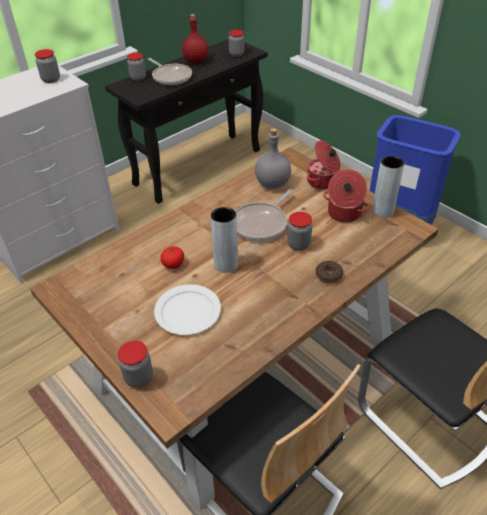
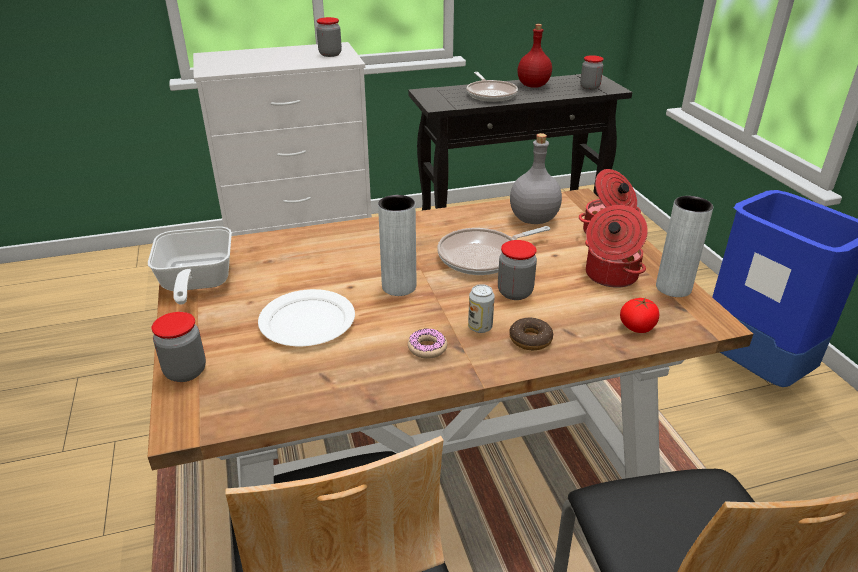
camera: 25 degrees right, 10 degrees down
(85, 311) = (195, 284): none -> frying pan
(138, 78) = (451, 89): jar -> none
(173, 264) = (335, 268): tomato -> tomato (637, 327)
(275, 303) = (427, 348): none -> donut
(295, 277) = (480, 327): none -> can

